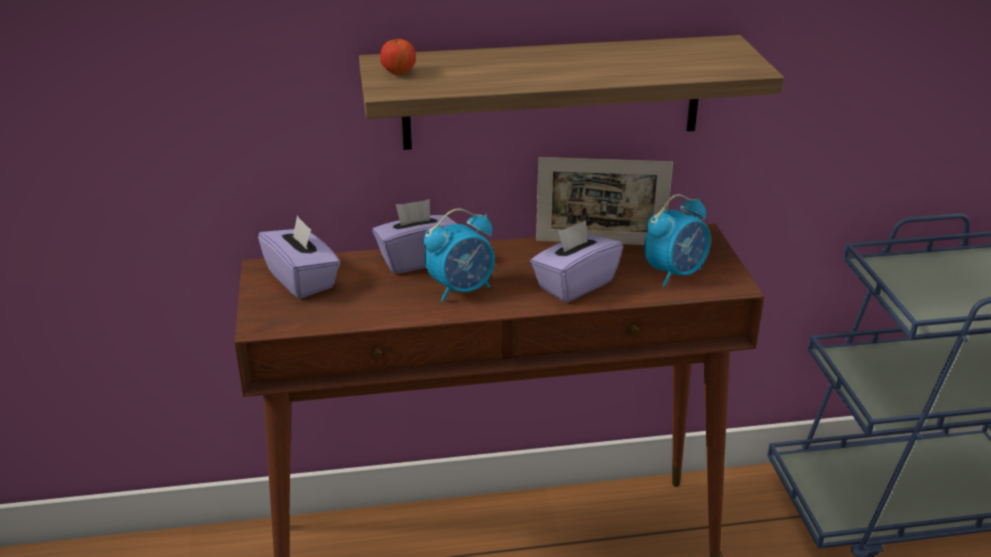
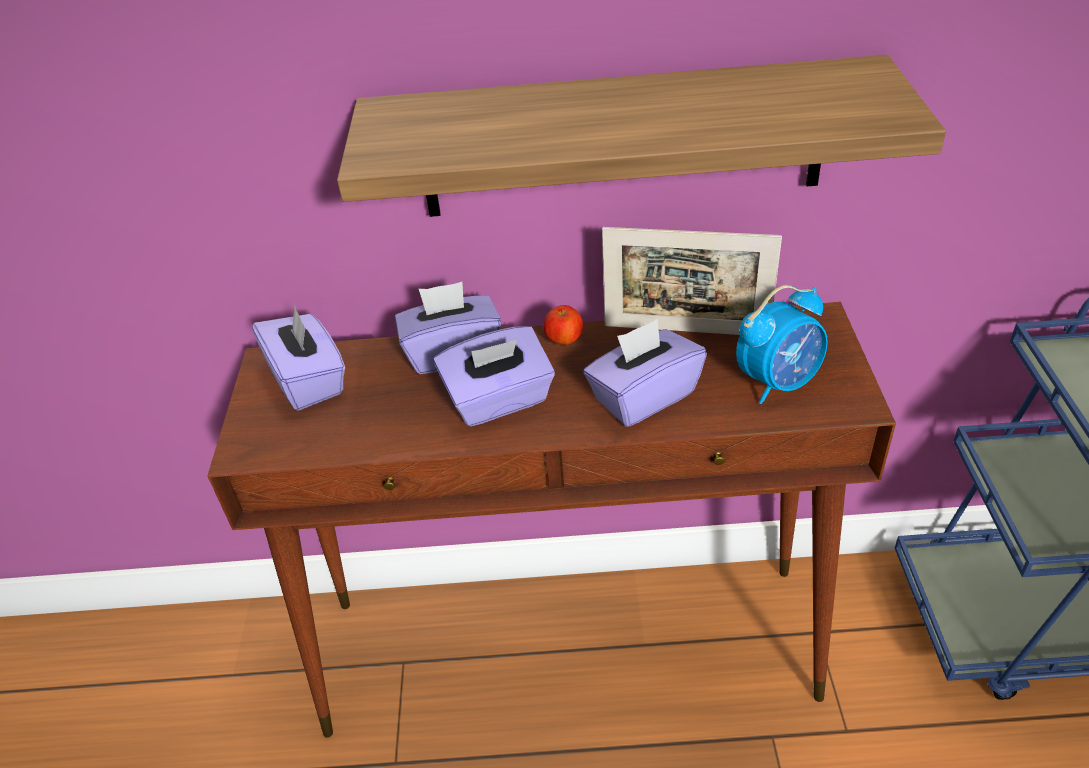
camera: 10 degrees right, 10 degrees up
(398, 73) = (397, 129): apple -> apple (564, 340)
(462, 289) = (499, 401): alarm clock -> purple tissue box

